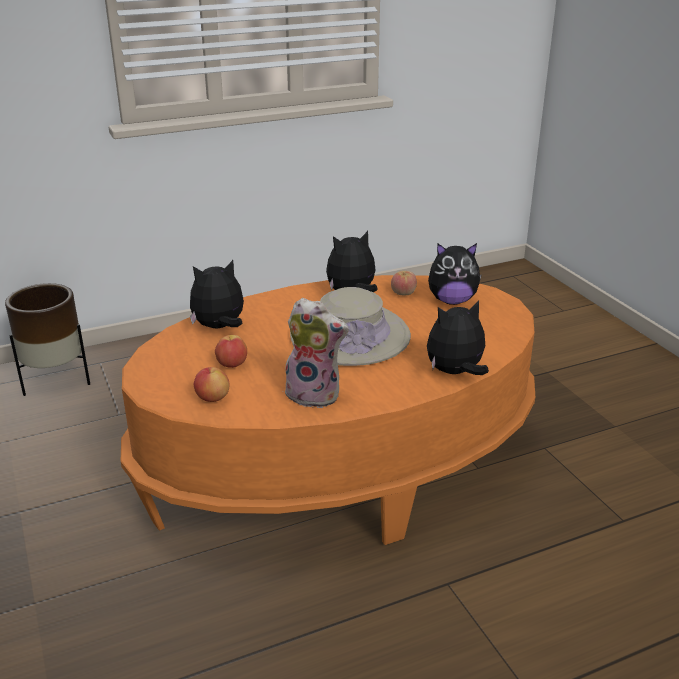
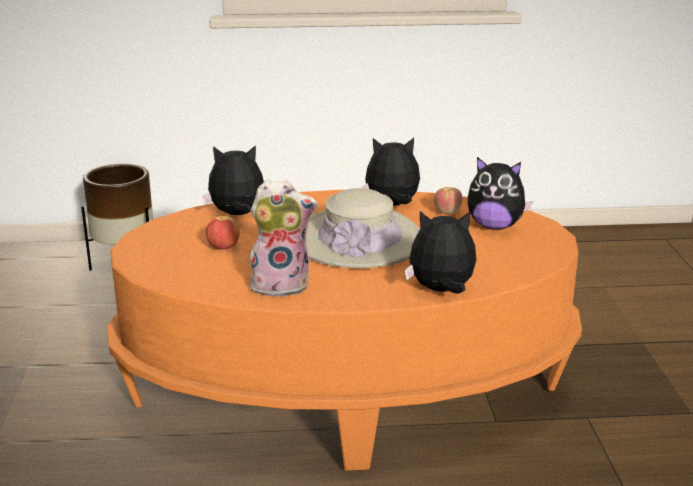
camera: 20 degrees right, 5 degrees down
(212, 398) = (182, 271): apple -> none
(315, 394) = (282, 285): plush toy -> plush toy turned 45 degrees counterclockwise

